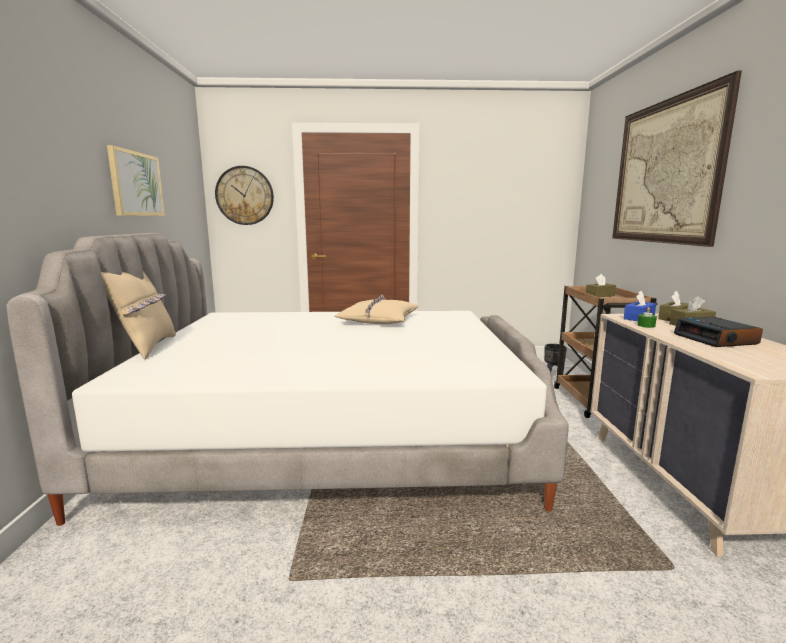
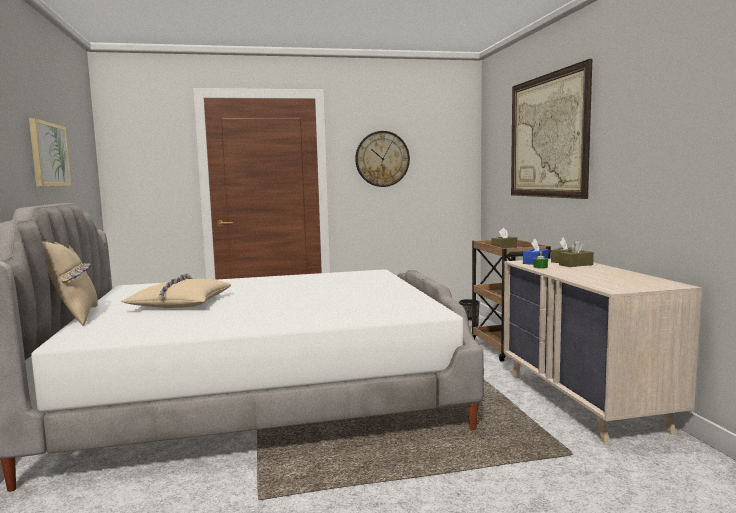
camera: 10 degrees left, 5 degrees down
(244, 195) = (142, 162): wall clock -> wall clock (382, 159)
(378, 320) = (299, 281): beige pillow -> beige pillow (180, 303)
(716, 339) = (592, 273): alarm clock -> none

